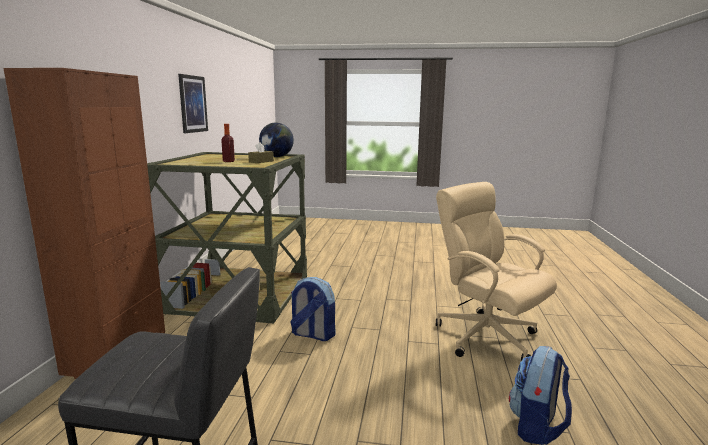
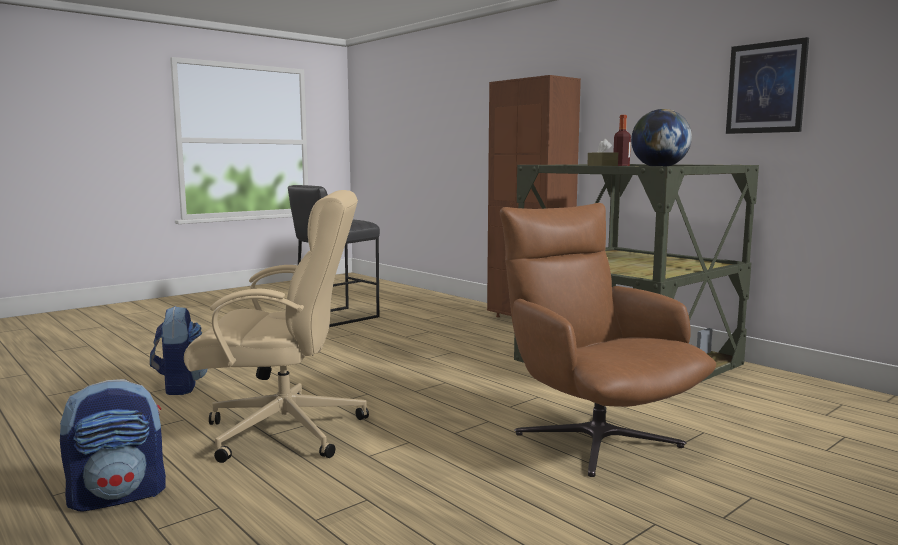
camera: 130 degrees right, 5 degrees down
(312, 334) = (461, 366): backpack -> backpack (119, 496)
(368, 277) = (597, 439): none -> brown armchair

